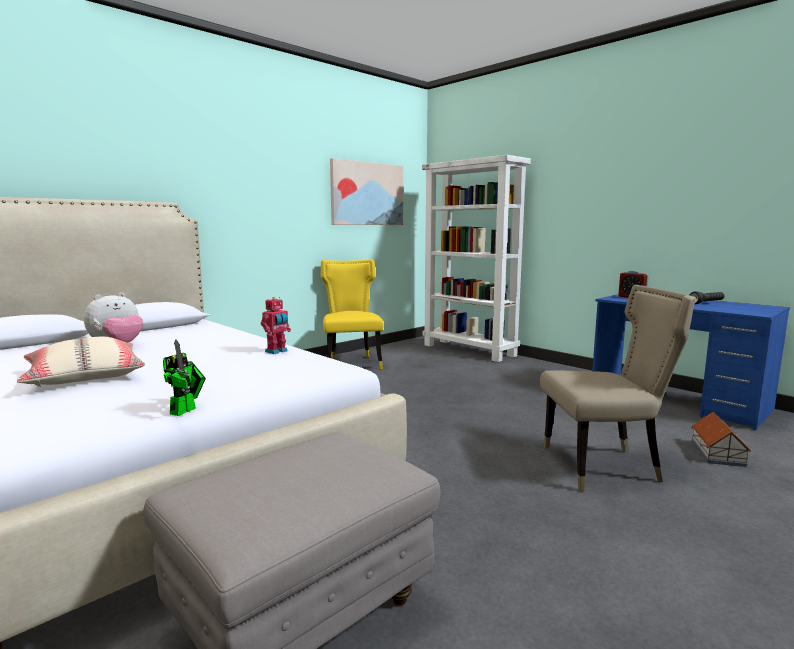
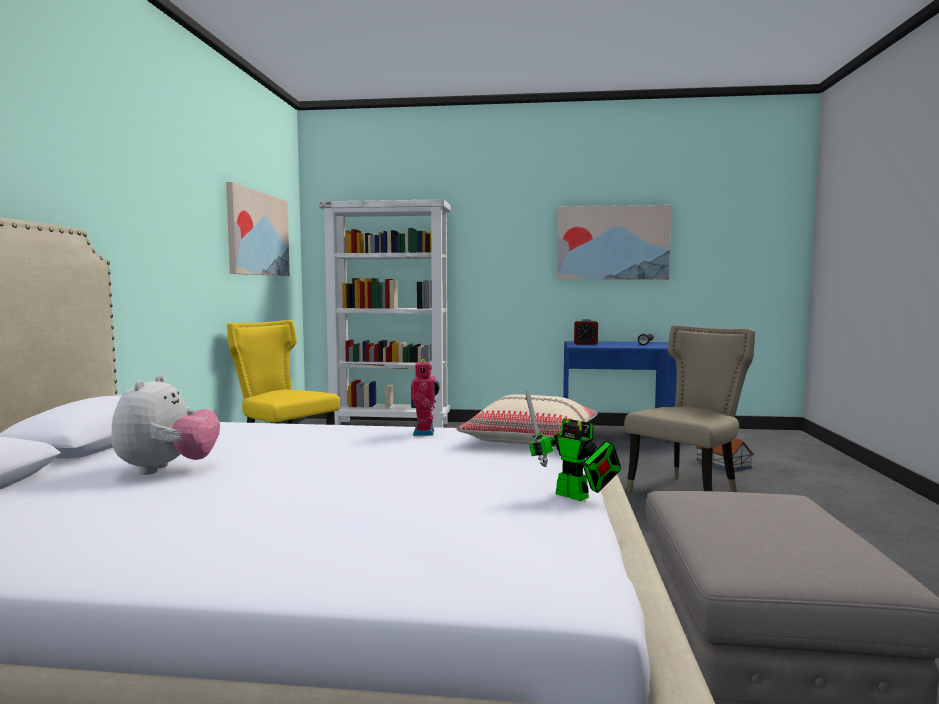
camera: 40 degrees left, 5 degrees down
(84, 376) = (298, 506): beige pillow -> beige pillow (531, 439)
(186, 410) = (576, 497): toy robot -> toy robot turned 150 degrees clockwise
(690, 187) = (612, 243): none -> picture

